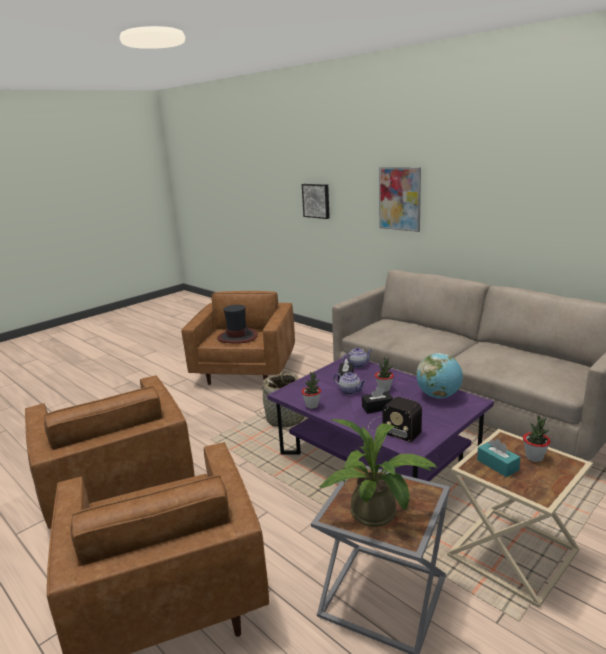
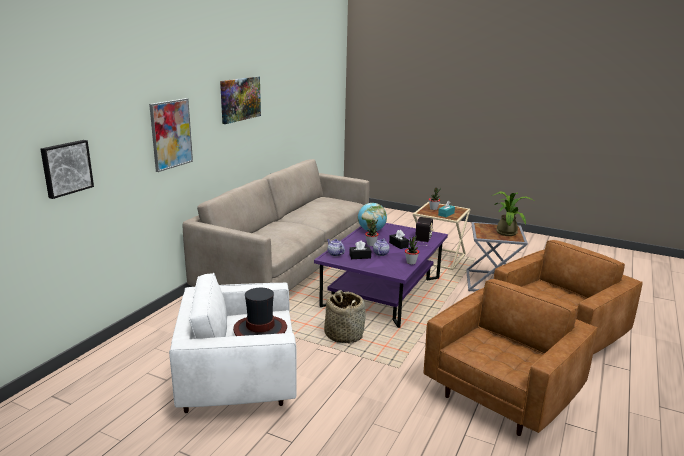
camera: 110 degrees left, 0 degrees up
(246, 371) = (239, 383): brown armchair -> white armchair
(506, 180) = (240, 99): none -> picture

